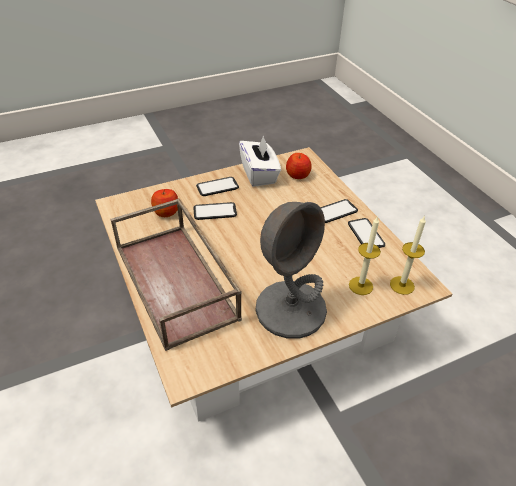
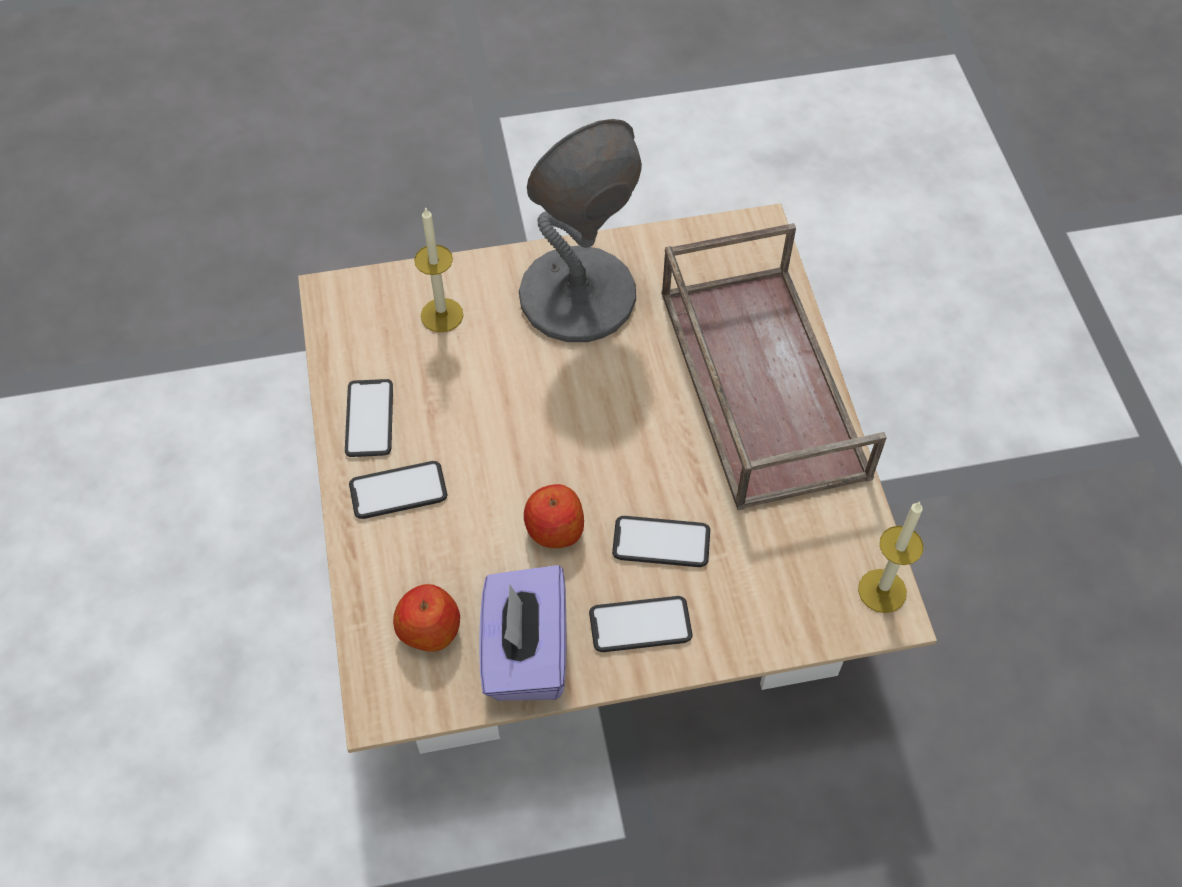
camera: 165 degrees left, 15 degrees up
(166, 212) = (770, 563): apple -> apple (554, 529)
(259, 174) = (525, 653): white tissue box -> purple tissue box
(402, 285) = (371, 303): candle -> candle (882, 591)

